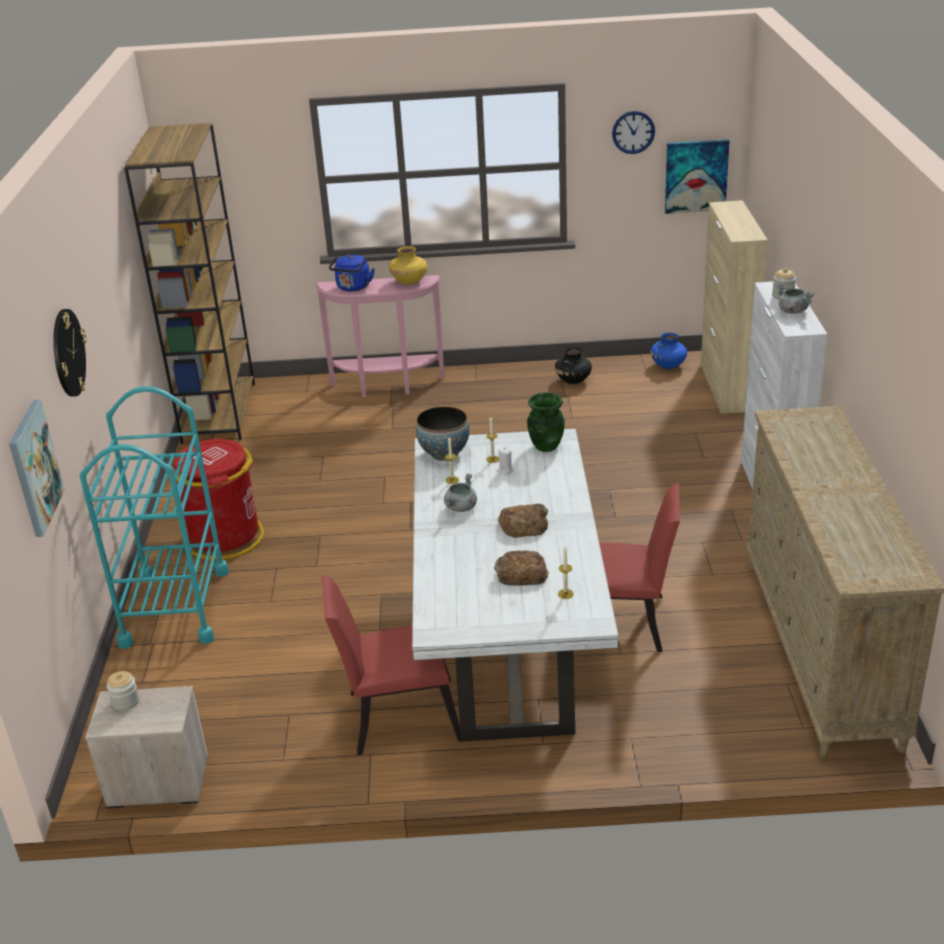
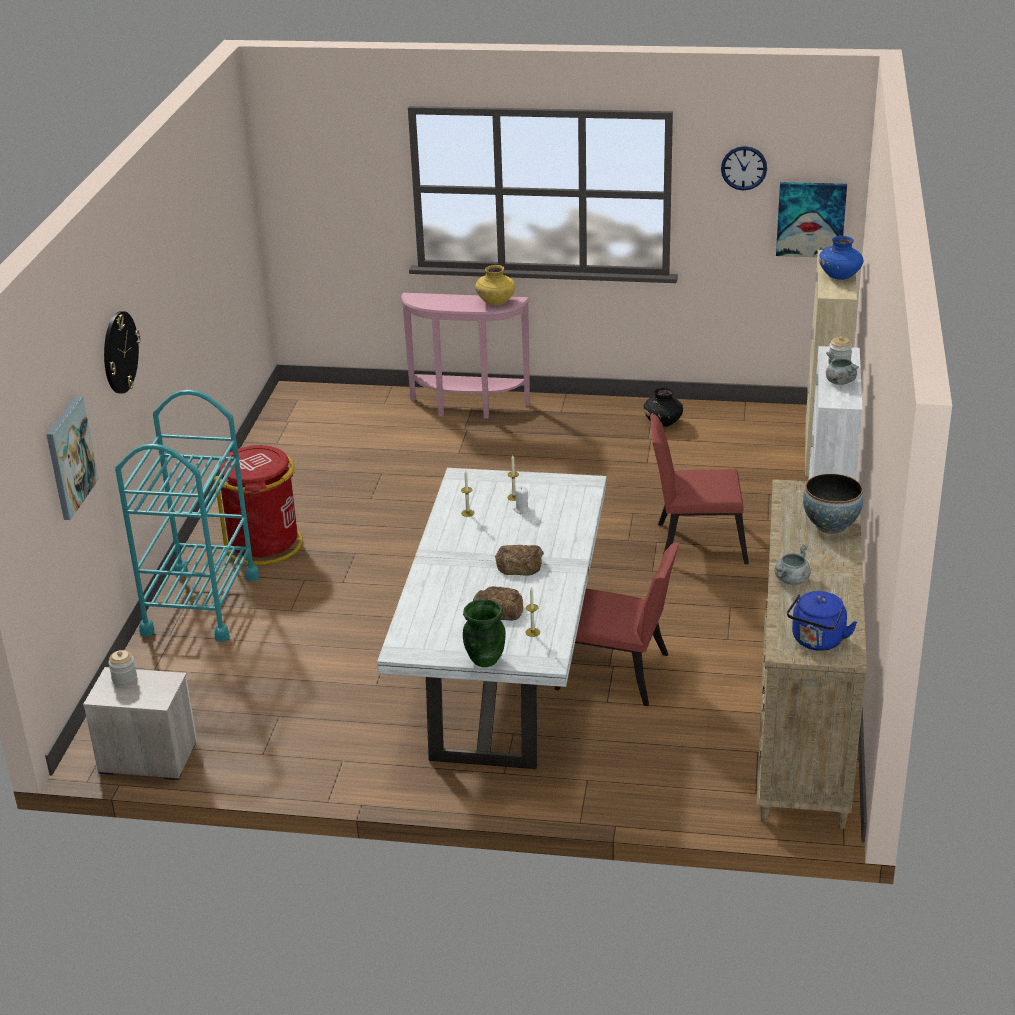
camera: 10 degrees right, 0 degrees up
(218, 412) = (290, 416): brown bookcase -> none
(353, 288) = (437, 302): blue kettle -> blue kettle (817, 641)
(396, 716) = (376, 730): red chair -> red chair (694, 542)
(444, 453) = (469, 486): bowl -> bowl (830, 525)
(461, 508) = (466, 540): grey cooking pot -> grey cooking pot (791, 580)
(545, 446) = (570, 490): green vase -> green vase (484, 659)
(668, 366) = (770, 418): blue vase -> blue vase (840, 276)

